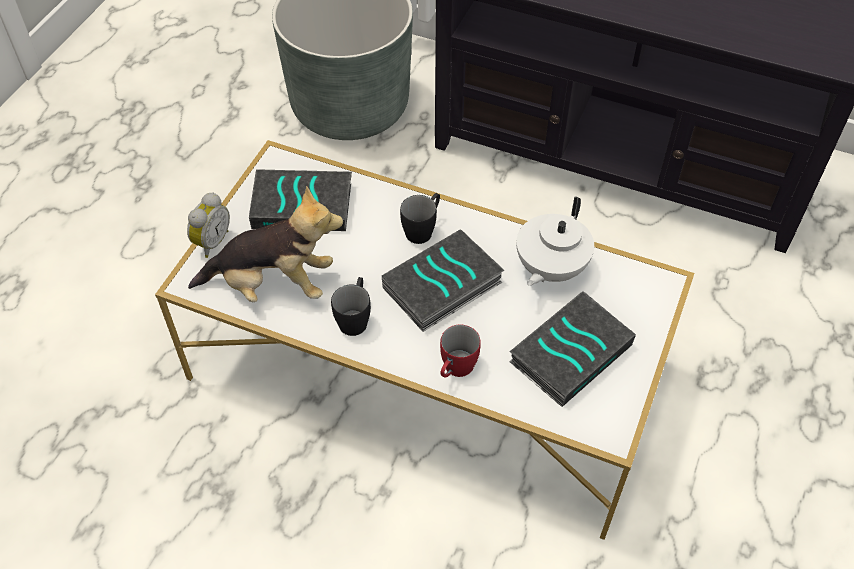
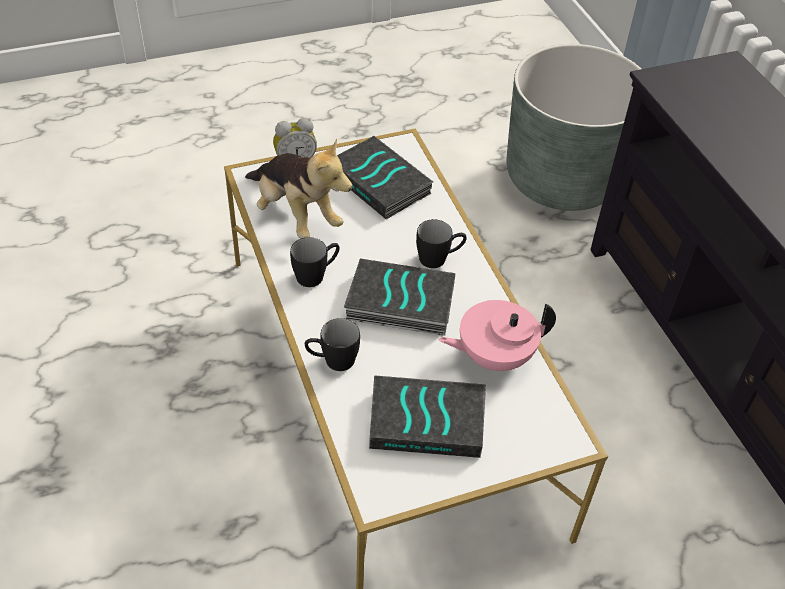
camera: 45 degrees right, 5 degrees down
(455, 370) = (332, 361): red mug -> black mug
(549, 268) = (493, 356): white teapot -> pink teapot

